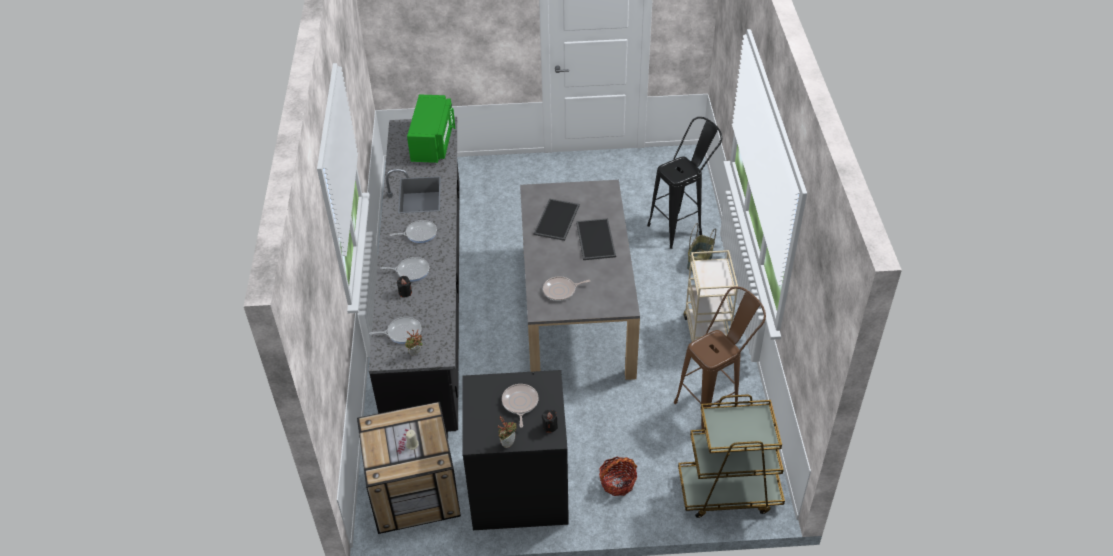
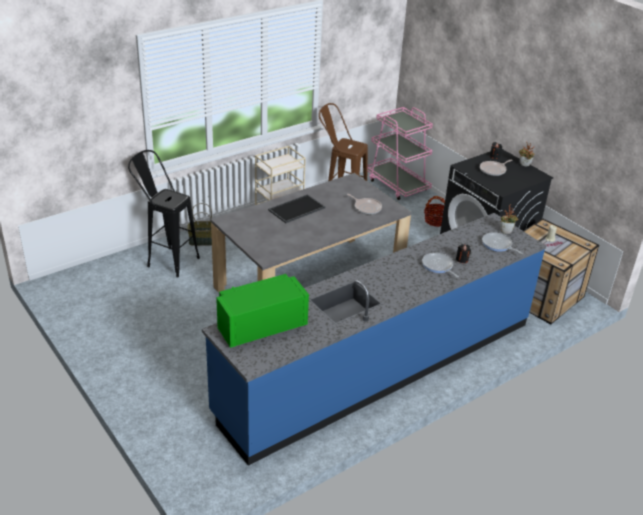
camera: 125 degrees left, 10 degrees down
(419, 233) = (394, 280): frying pan -> none
(429, 302) = (378, 367): black counter -> blue counter
(557, 220) = (291, 232): tray -> none
(728, 491) = (397, 185): brown cart -> pink cart

